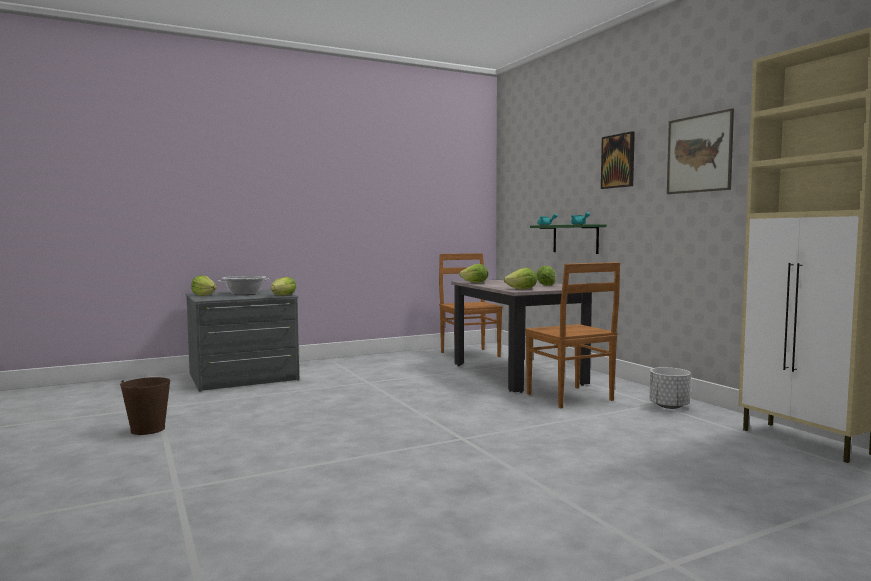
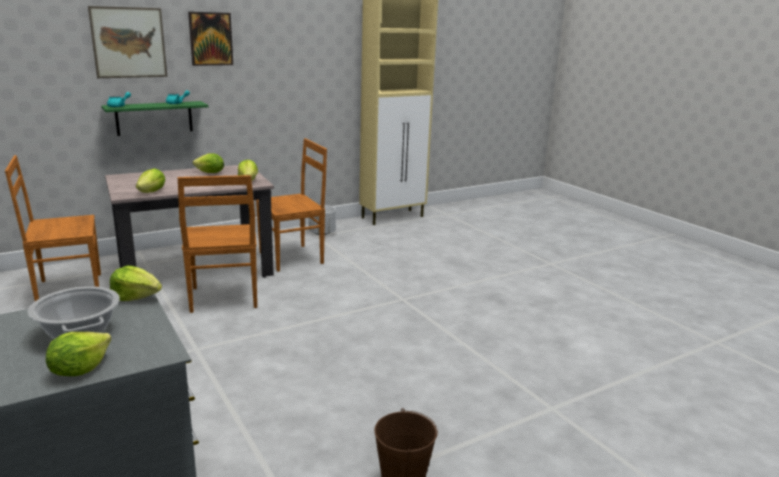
camera: 95 degrees left, 15 degrees up
(457, 383) = (224, 298): none -> brown chair
(699, 153) = (298, 43): picture -> picture (129, 42)

